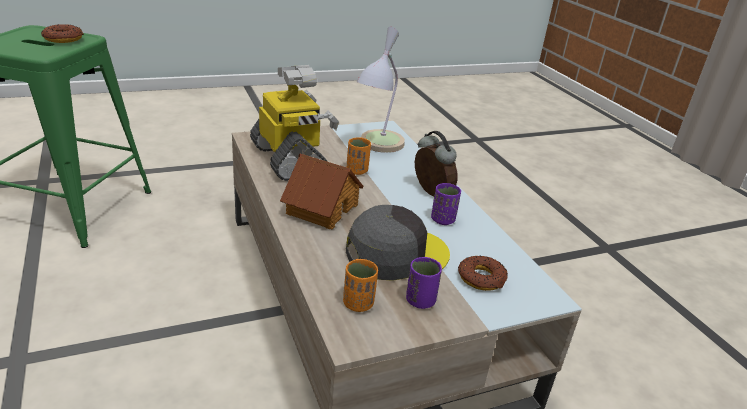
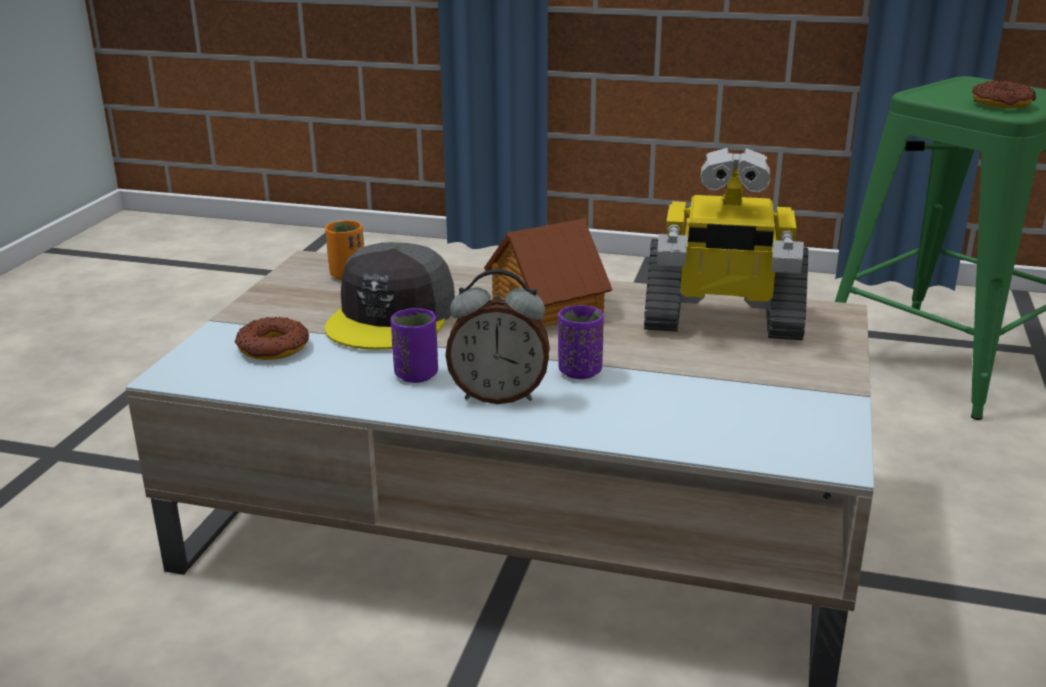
camera: 130 degrees right, 5 degrees down
(357, 171) = (636, 360): orange cup -> none
(377, 146) = (728, 412): table lamp -> none
(420, 301) = (301, 302): purple cup -> purple cup (580, 371)

